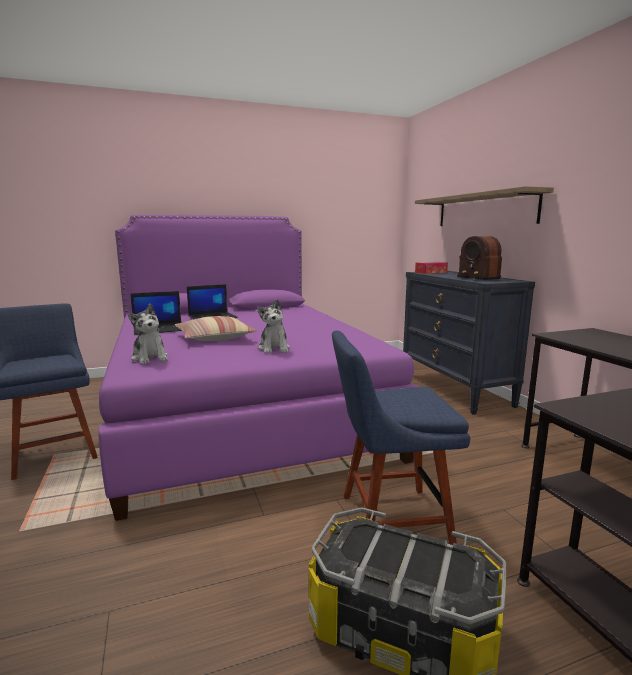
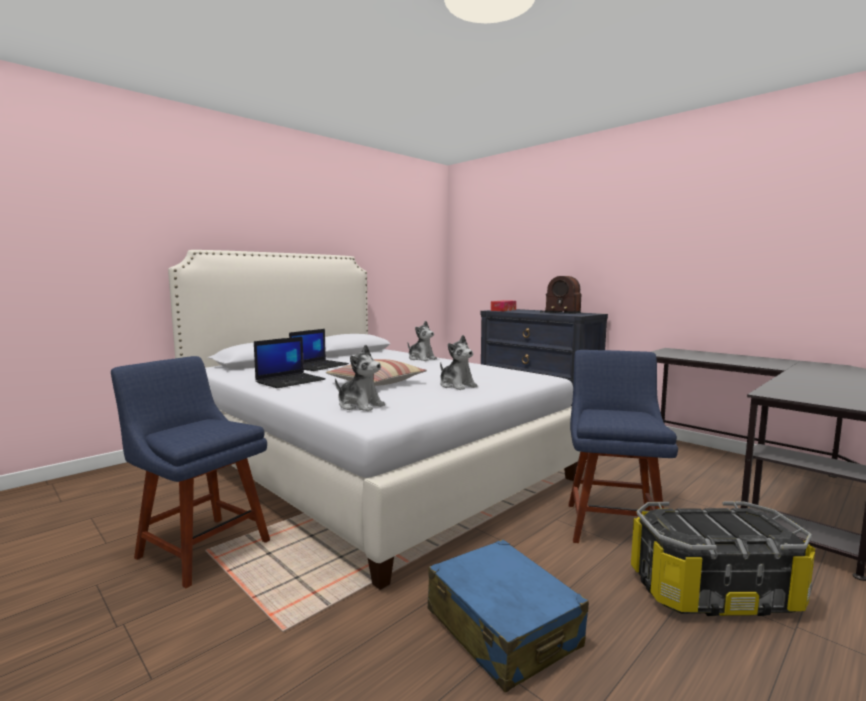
camera: 25 degrees left, 5 degrees down
(156, 588) = (502, 628): none -> blue suitcase
(241, 409) = (367, 464): purple bed -> white bed
(311, 317) = (421, 358): none -> plush toy
(388, 519) = (612, 523): blue chair -> blue chair turned 135 degrees clockwise
(484, 210) = (547, 253): shelf -> none

